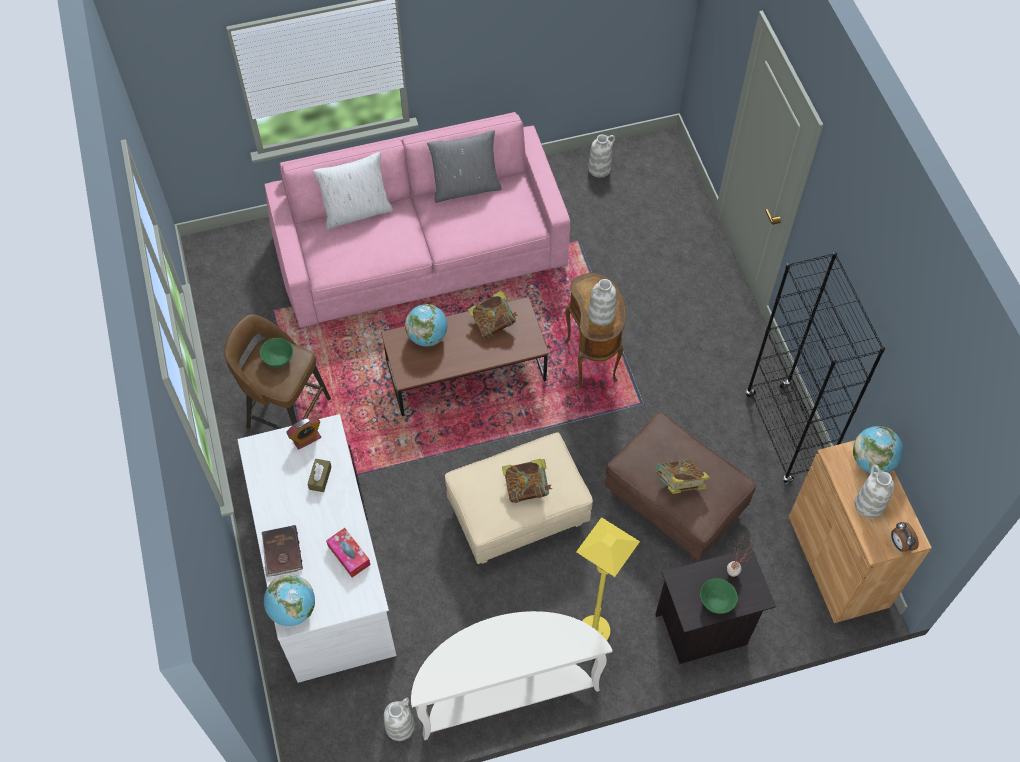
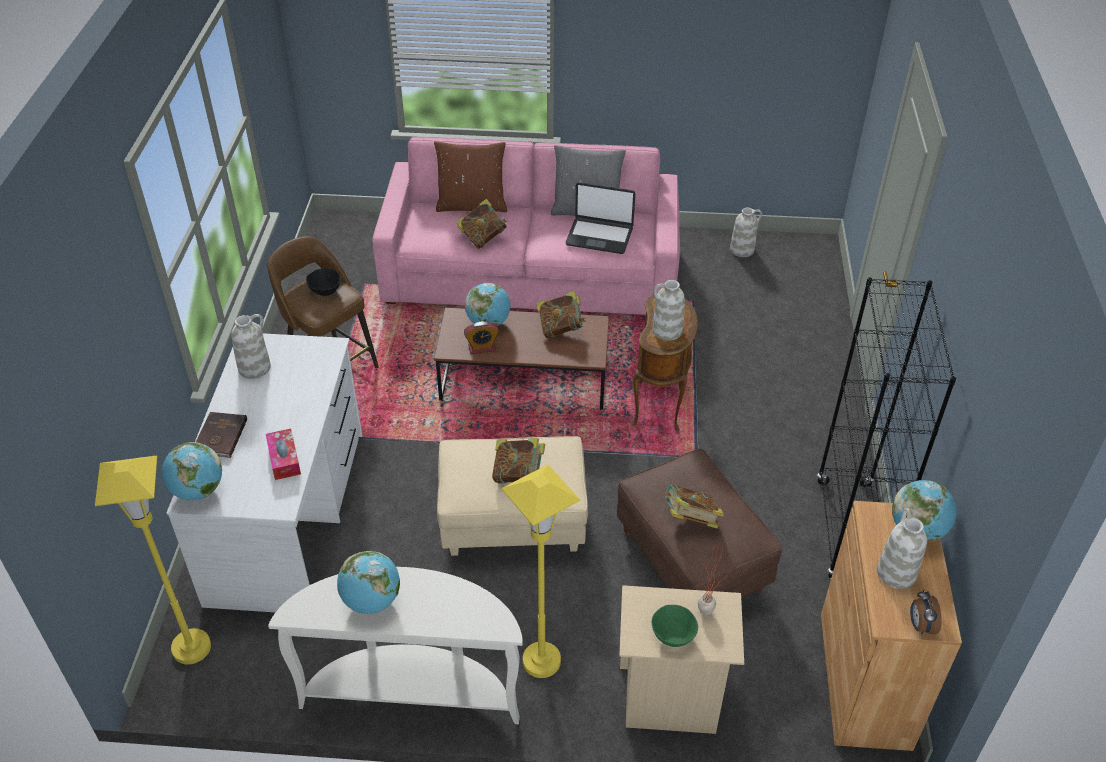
camera: 20 degrees right, 15 degrees down
(279, 358) = (326, 290): green bowl -> black bowl
(306, 438) = (304, 349): alarm clock -> alarm clock (482, 348)
(309, 720) = (191, 648): none -> yellow floor lamp
(320, 478) = (297, 385): brown tissue box -> none
(357, 211) = (472, 205): white pillow -> brown pillow
(385, 248) = (482, 238): none -> book
(400, 726) = (281, 685): white vase -> white vase (255, 367)
(482, 656) = (371, 601): none -> globe
(490, 215) = (599, 236): none -> laptop
(703, 629) = (669, 700): black nightstand -> beige nightstand

